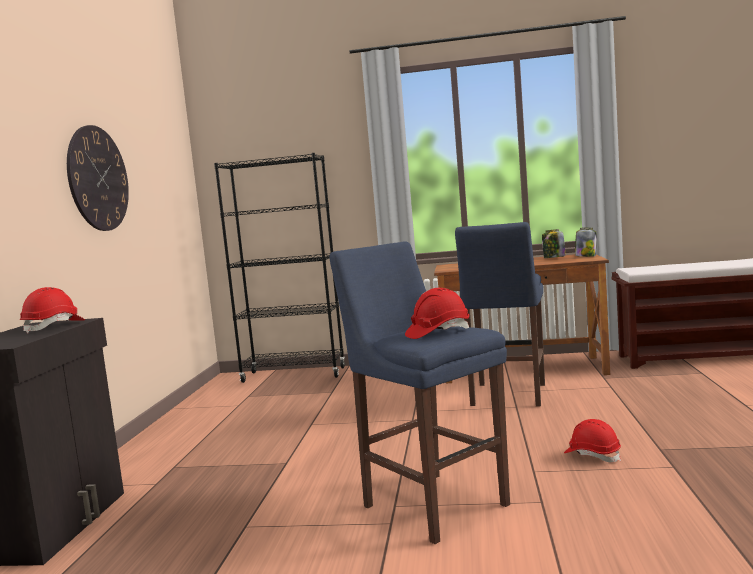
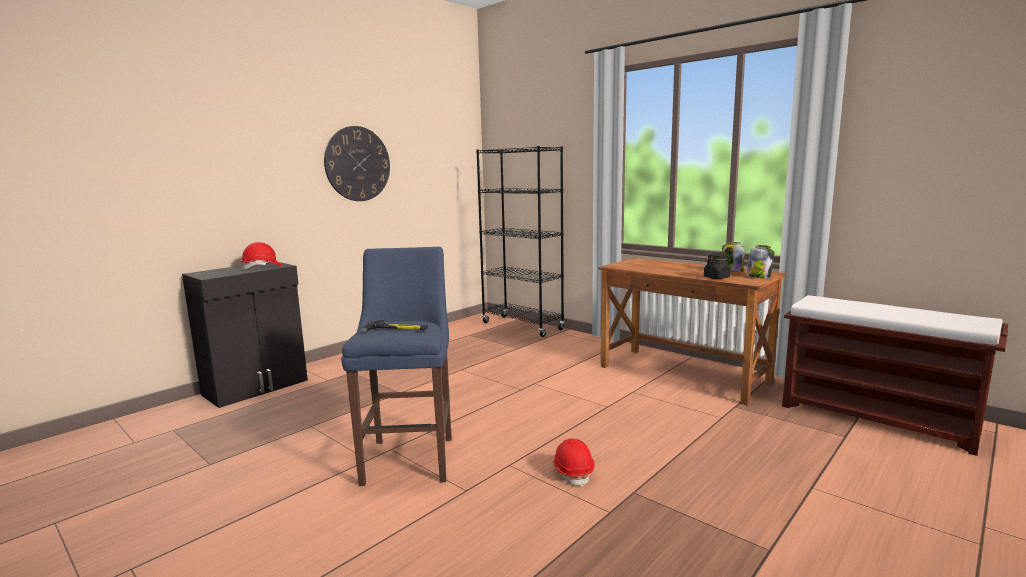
camera: 35 degrees right, 5 degrees up
(437, 333) = (397, 329): red hard hat -> hammer
(507, 396) = (620, 394): blue stool -> none
(560, 261) = (716, 277): none -> black jar

